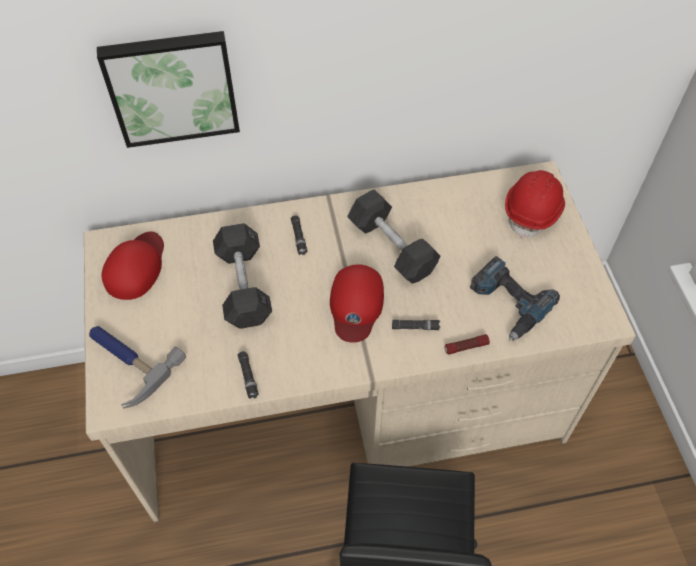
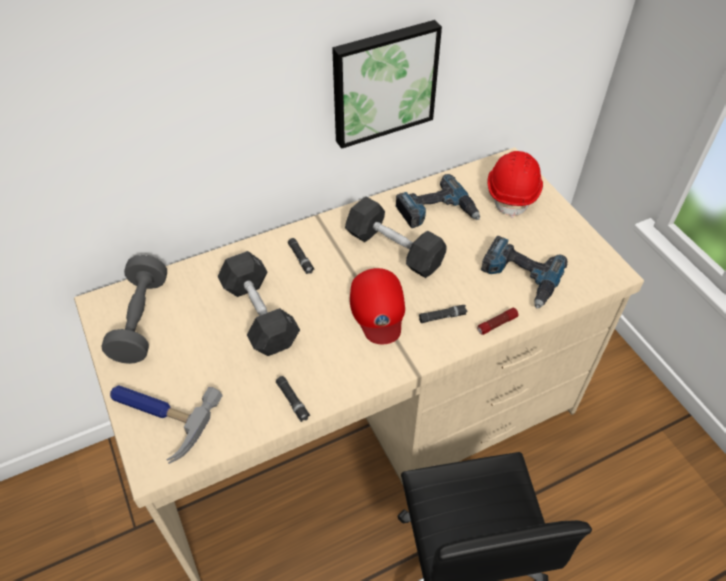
camera: 15 degrees left, 5 degrees down
(136, 267) = (141, 320): red cap -> grey dumbbell
(172, 87) = (155, 117): picture -> picture (383, 82)
(448, 216) = (437, 211): none -> power drill

